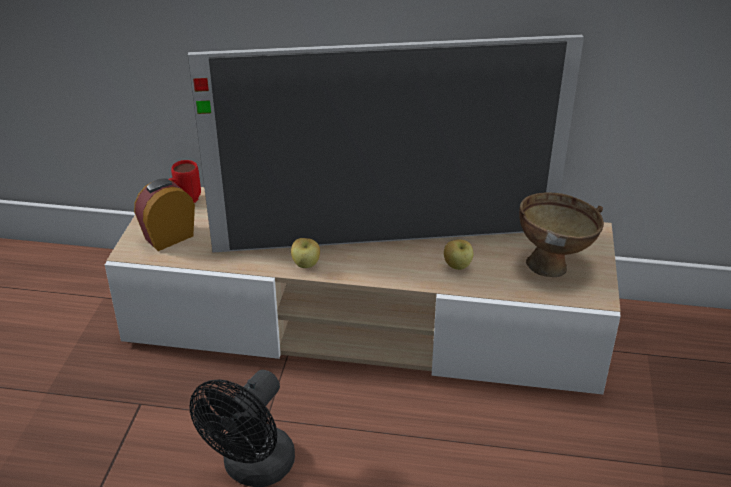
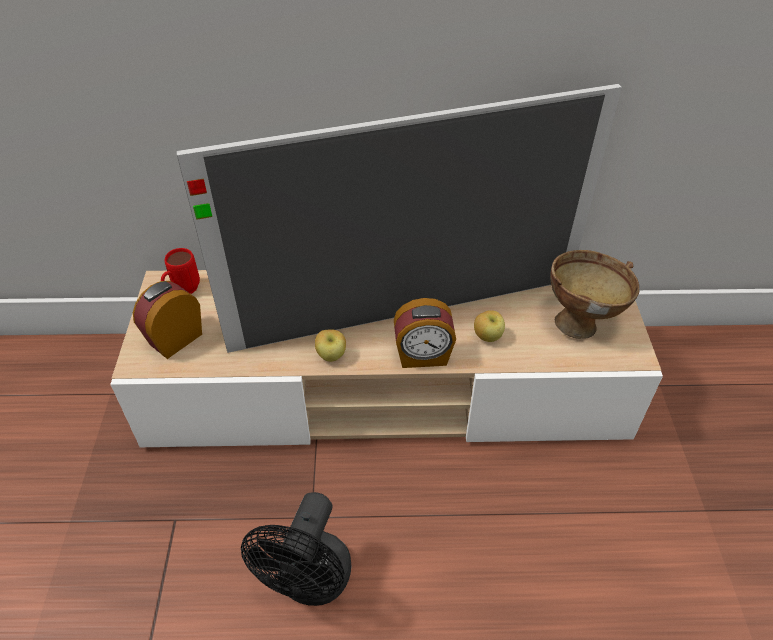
camera: 10 degrees left, 10 degrees up
(391, 275) = (423, 356): none -> alarm clock

